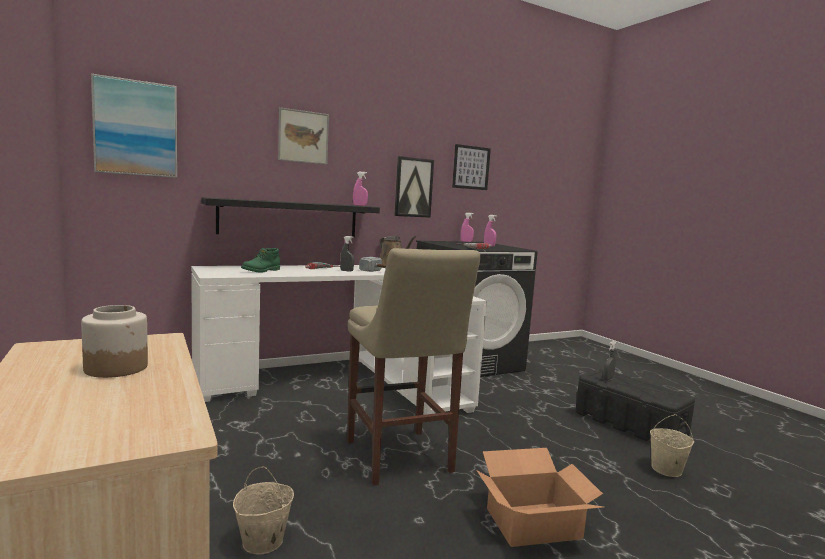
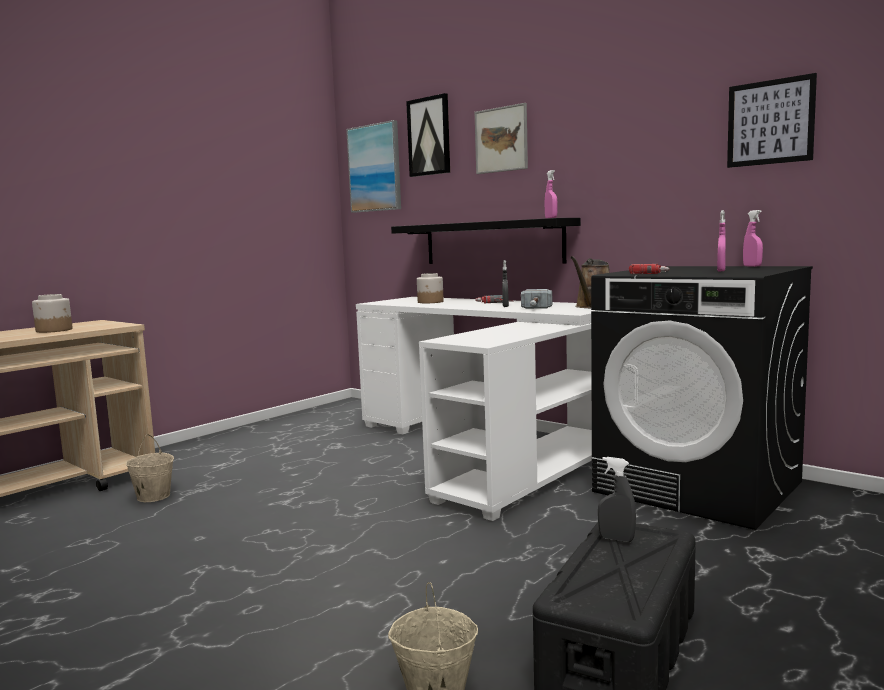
camera: 70 degrees right, 0 degrees up
(261, 271) = (430, 302): green boot -> jar
(400, 459) = (315, 509): beige stool -> none
(413, 187) = (652, 179): picture -> picture (429, 136)
(532, 523) = (210, 590): cardboard box -> none

